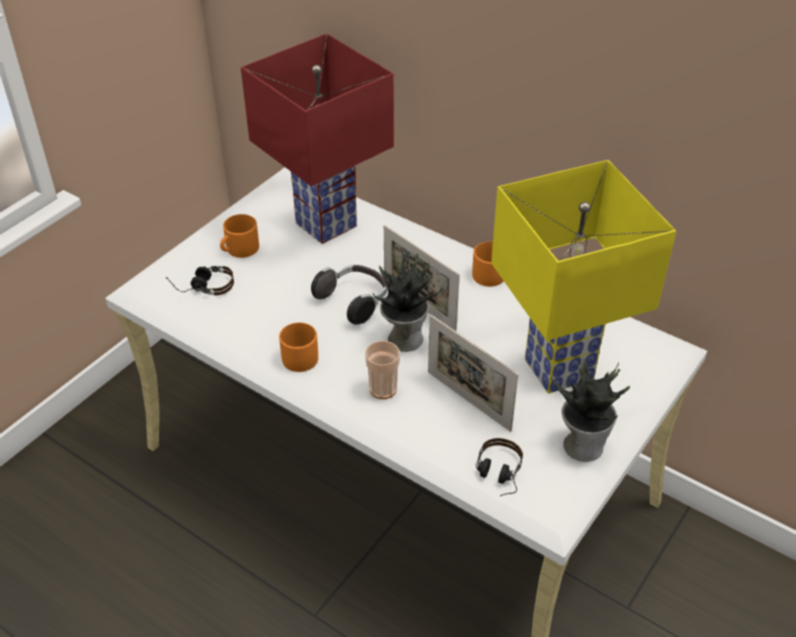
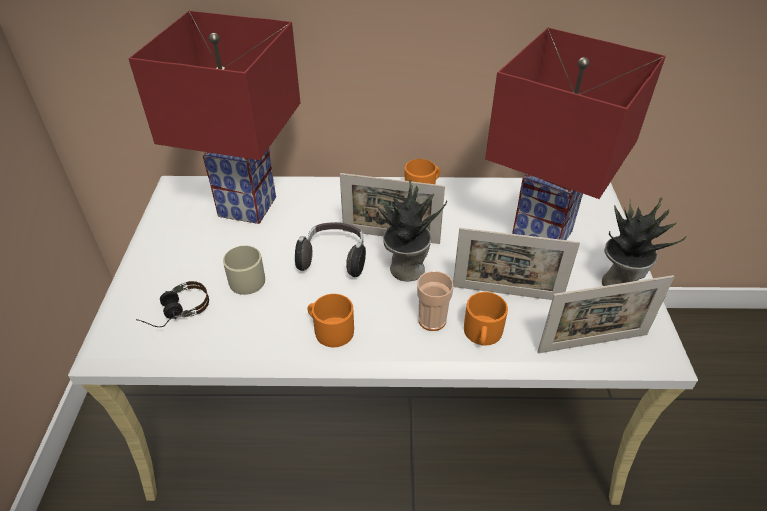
camera: 35 degrees left, 0 degrees up
(239, 249) = (183, 261): orange mug -> orange mug (482, 334)
(274, 285) = (248, 277): none -> beige mug
(497, 476) = (592, 343): headphones -> picture frame
(559, 368) = (541, 234): yellow table lamp -> red table lamp

